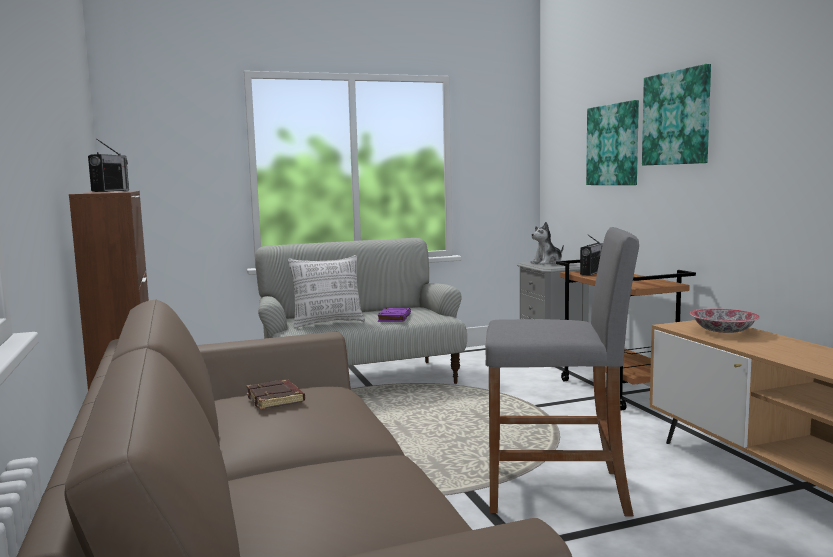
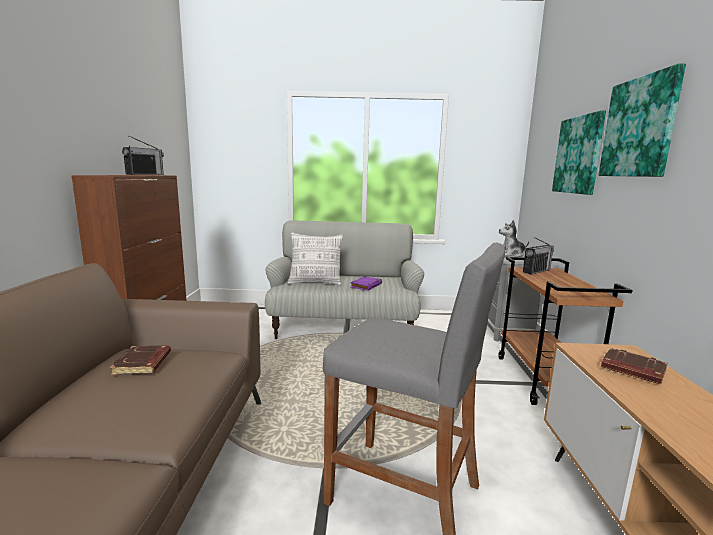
camera: 20 degrees right, 5 degrees up
(723, 331) = (632, 370): bowl -> brown book

